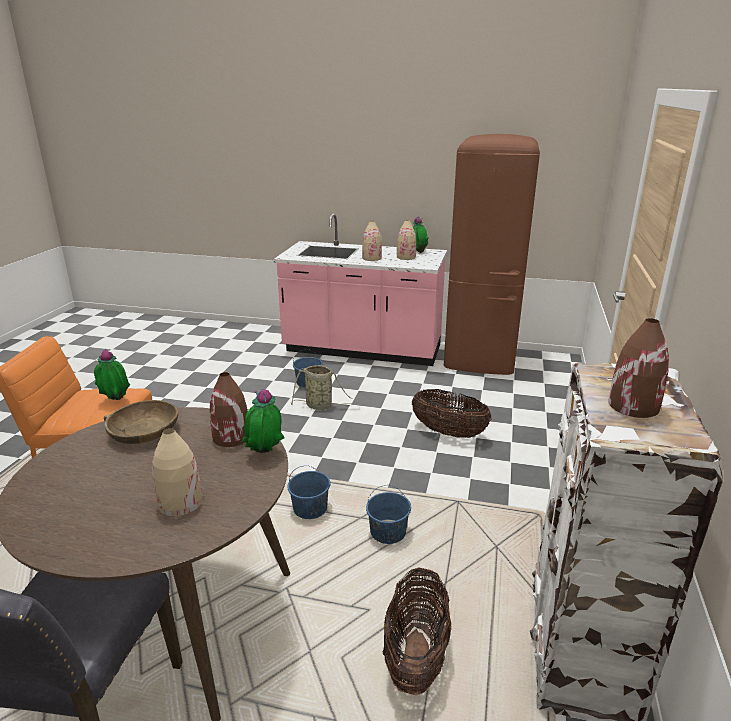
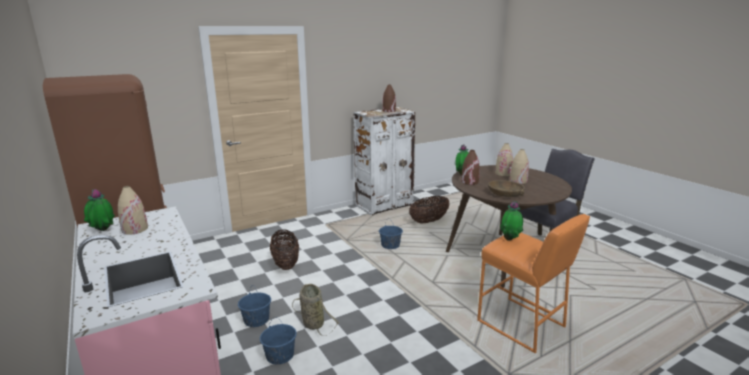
camera: 135 degrees left, 5 degrees down
(310, 508) = (409, 267): blue bucket -> blue bucket (256, 319)
(372, 258) = (155, 241): beige vase -> beige vase (518, 181)

